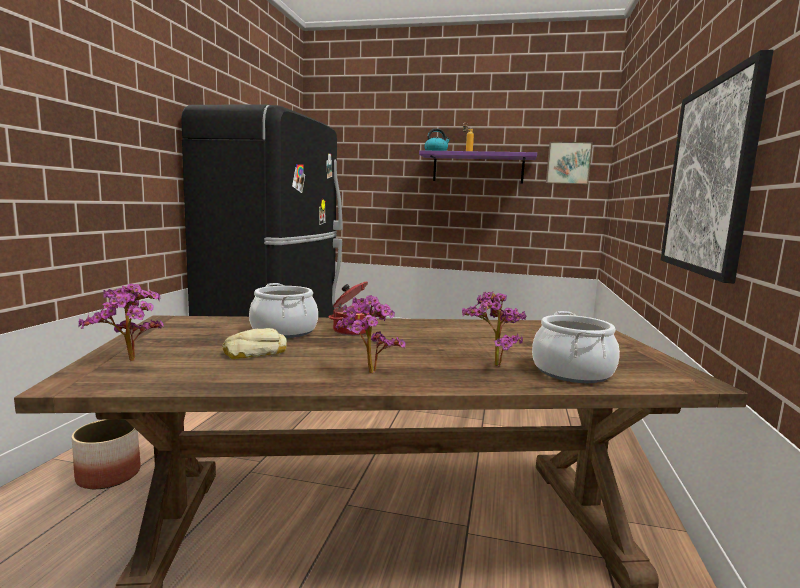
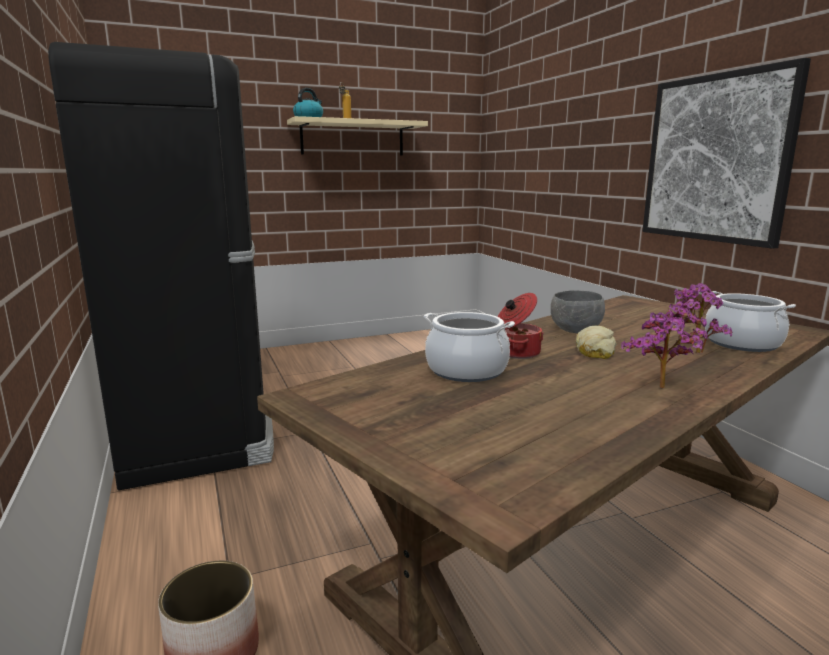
camera: 35 degrees left, 5 degrees up
(131, 362) = (463, 458): potted plant -> none
(254, 352) = (522, 401): bread -> bread (594, 350)
(446, 331) = (576, 331): none -> grey bowl
(478, 168) = (352, 138): purple shelf -> beige shelf
(568, 163) = (444, 132): picture -> none

